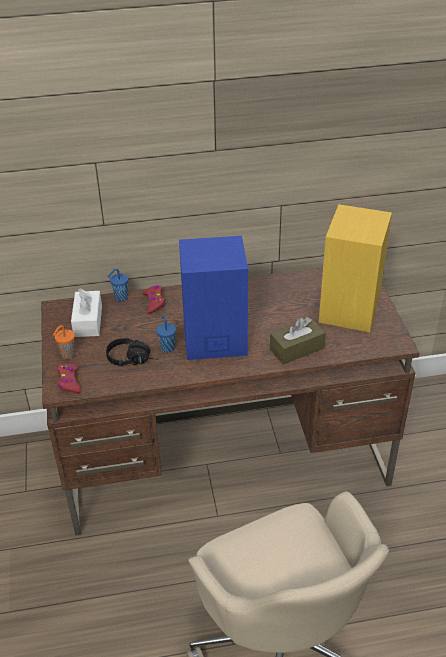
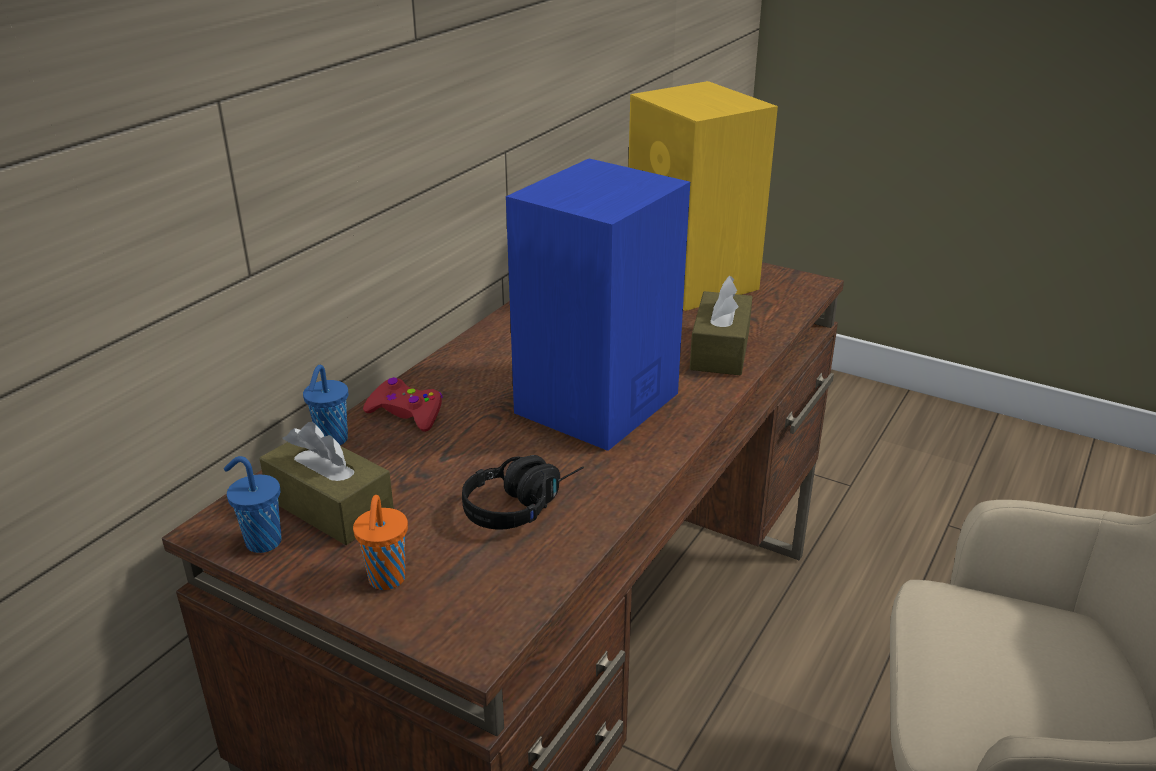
camera: 50 degrees left, 10 degrees down
(69, 382) = (471, 616): red game controller -> none
(88, 321) = (330, 506): white tissue box -> brown tissue box
(167, 348) = (547, 455): blue cup -> blue cup (261, 542)

